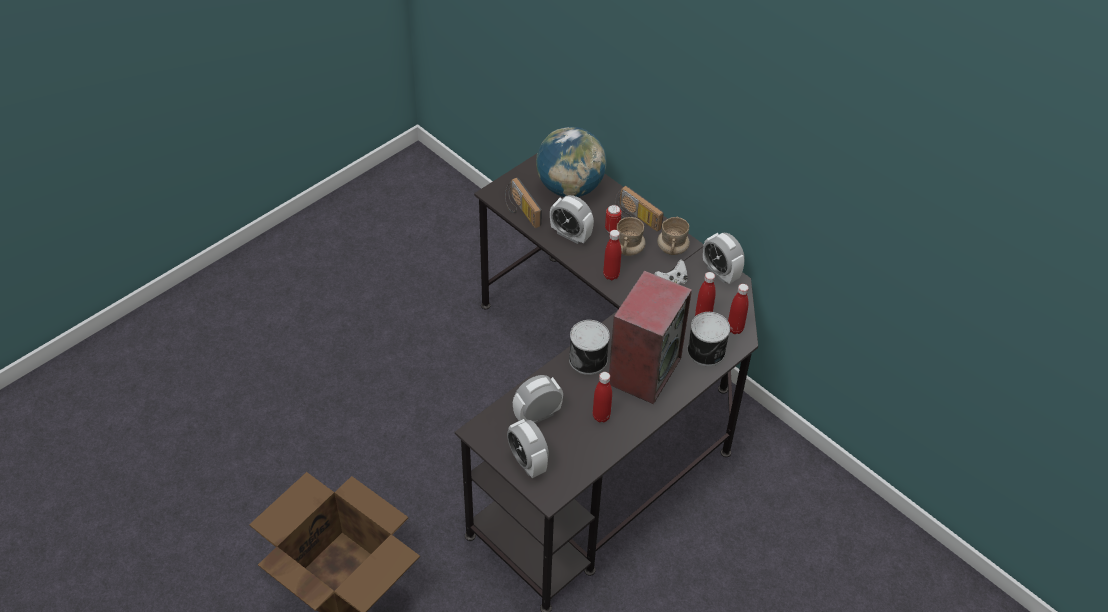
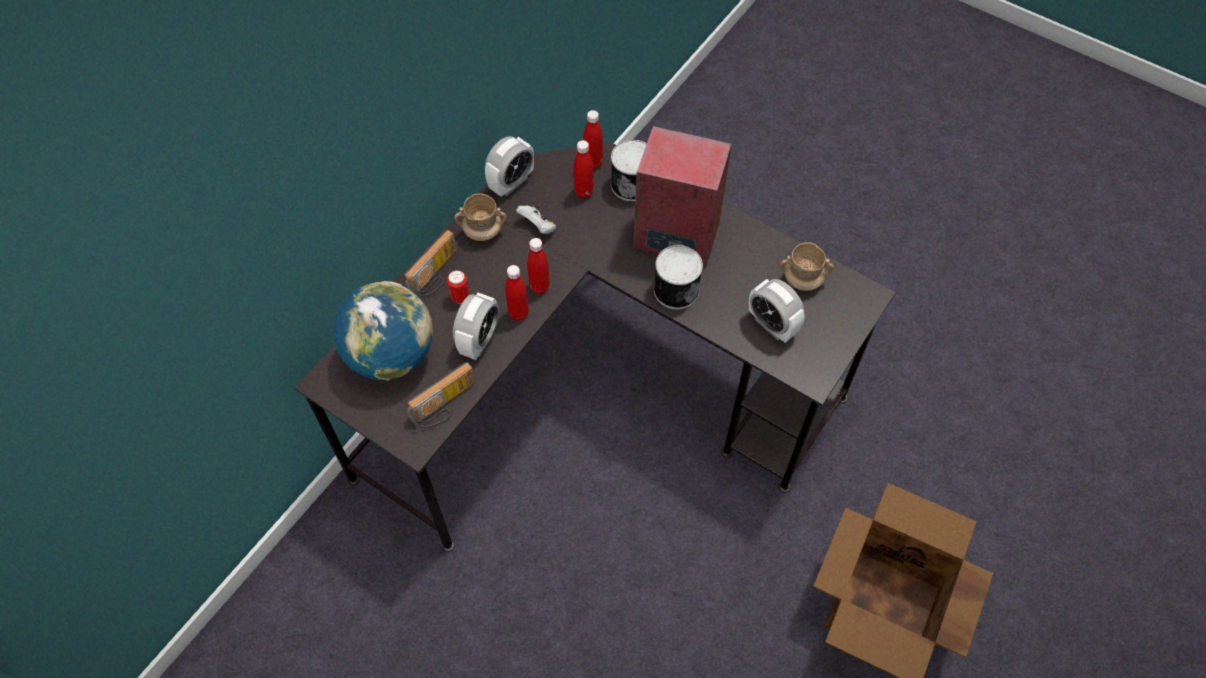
camera: 100 degrees left, 10 degrees up
(527, 462) = (836, 323): alarm clock -> none
(601, 416) = (752, 265): red bottle -> red bottle (518, 313)
(628, 250) = (493, 275): beige mug -> beige mug (802, 280)

